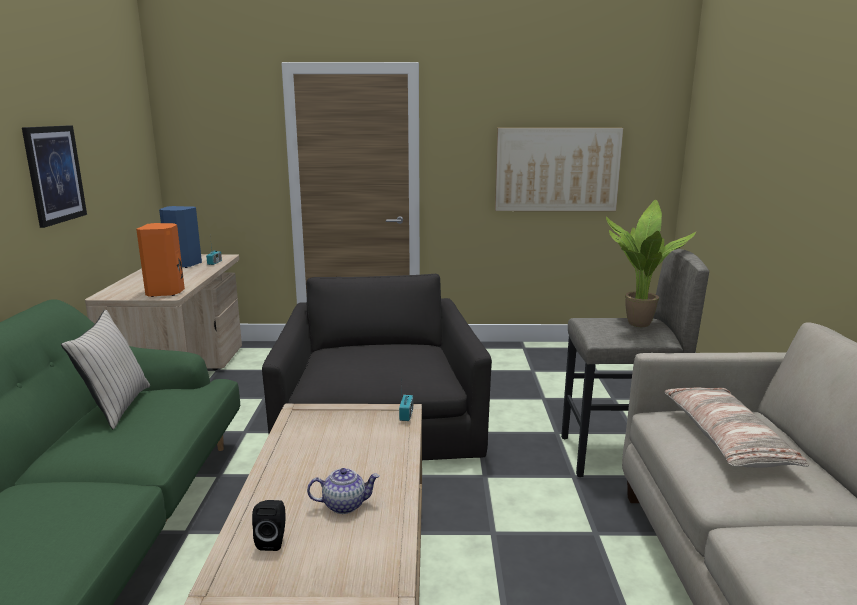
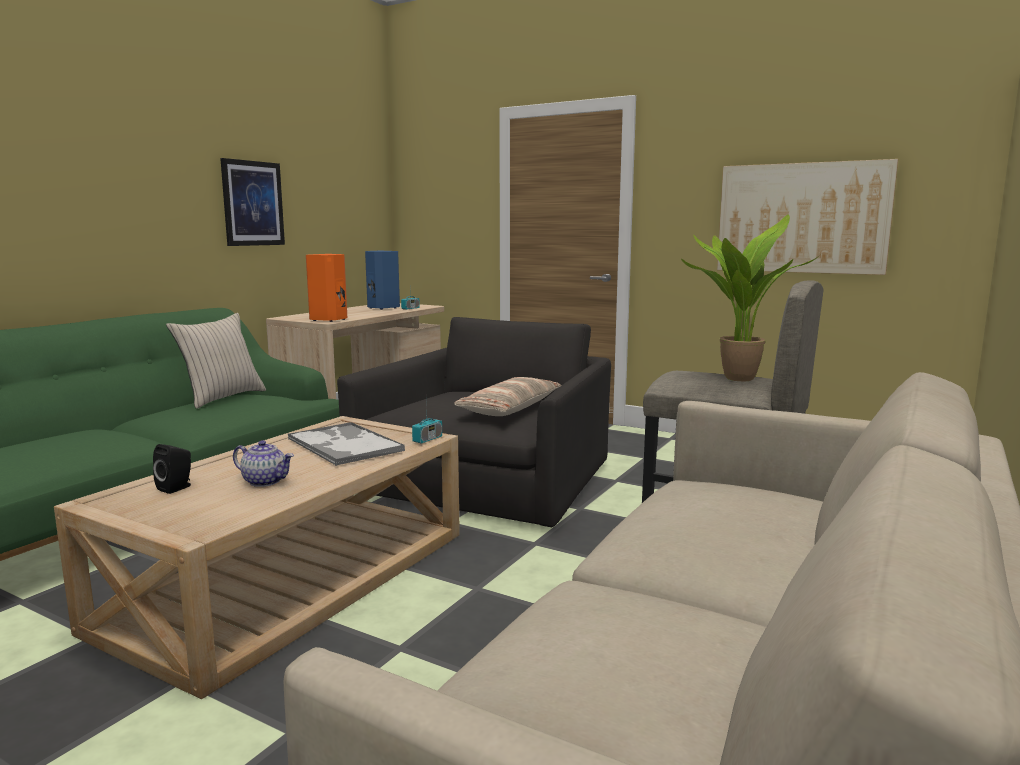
camera: 30 degrees right, 5 degrees down
(345, 440) = (344, 444): none -> tray
(725, 439) = (720, 510): pillow -> pillow (510, 408)

